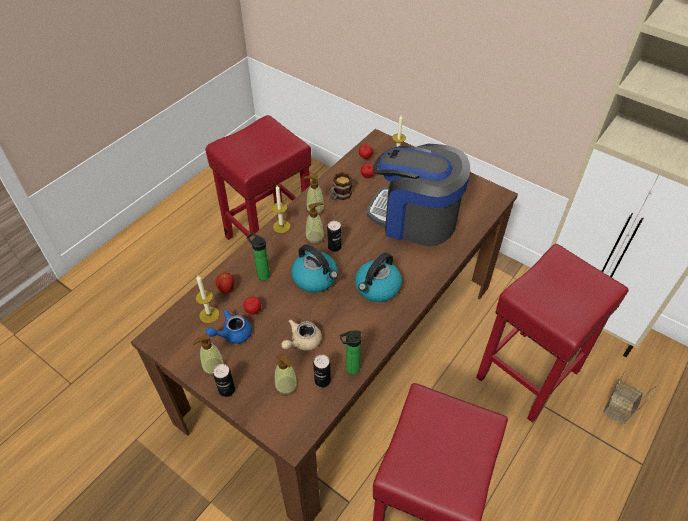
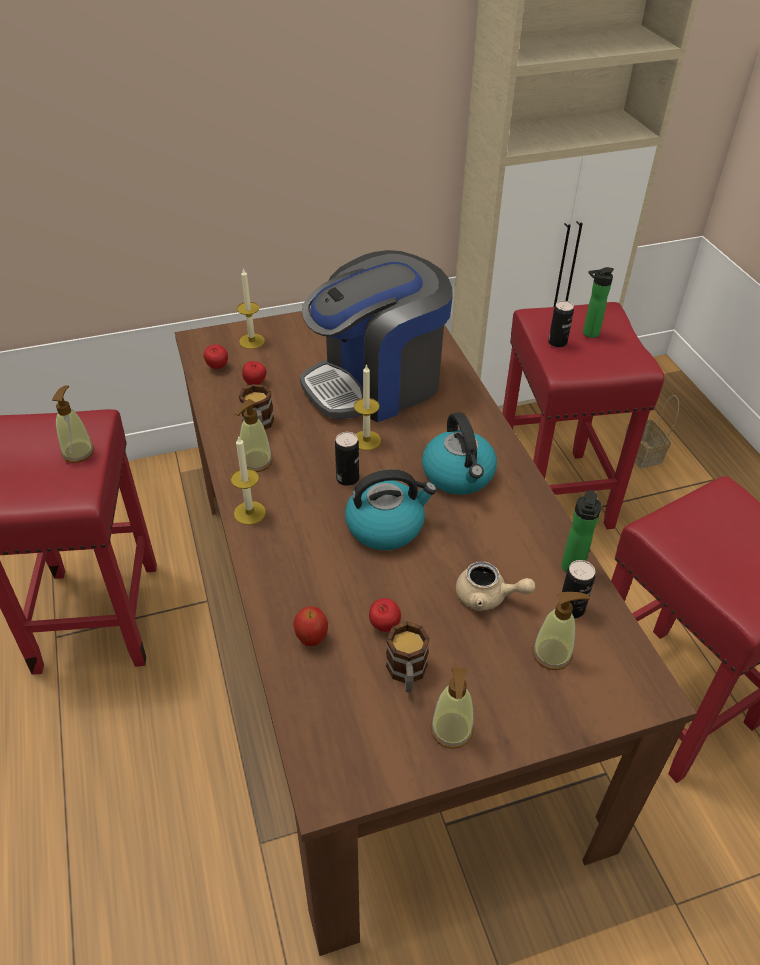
camera: 55 degrees left, 5 degrees down
(209, 315) = (342, 686): candle -> candle (366, 440)
(227, 390) = (510, 732): can -> can (557, 342)
(232, 334) = (407, 674): blue teapot -> mug
(262, 274) = (322, 581): bottle -> bottle (588, 334)
(302, 342) = (488, 597): beige teapot -> beige teapot turned 60 degrees counterclockwise
(315, 237) = (309, 489): soap dispenser -> soap dispenser (78, 452)

